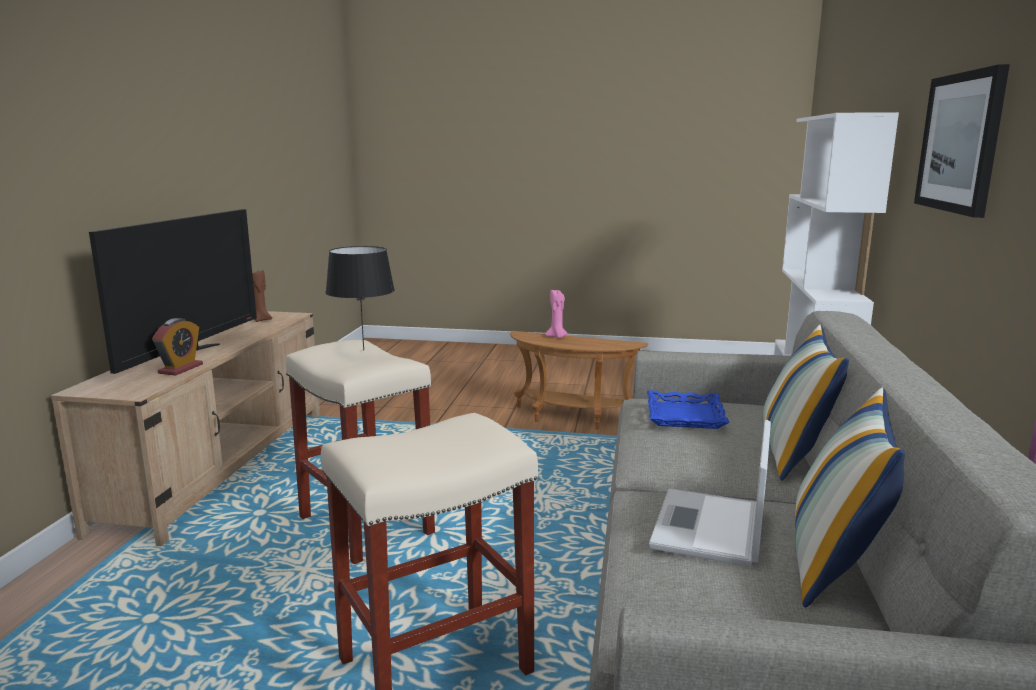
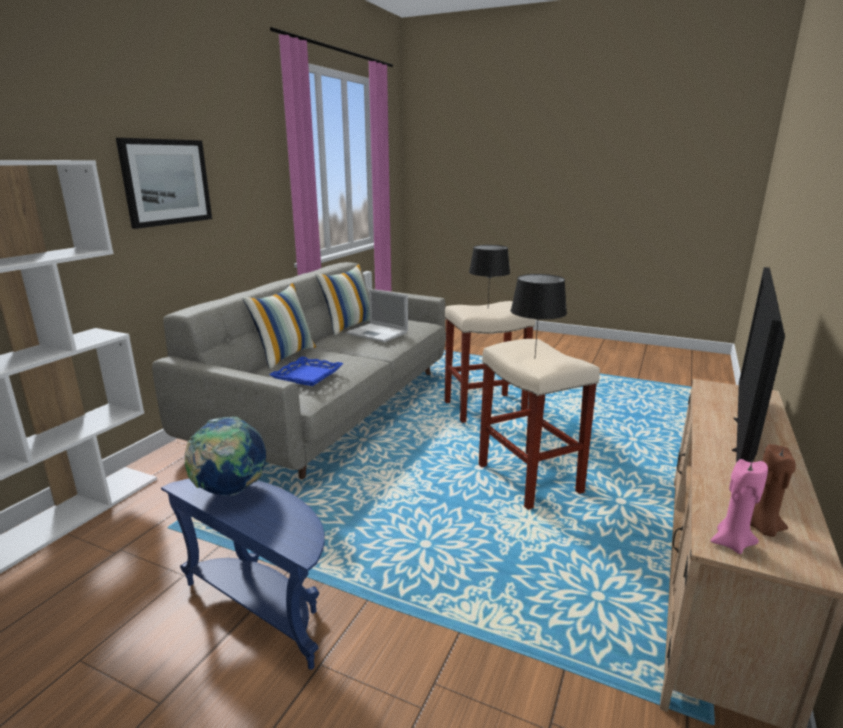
camera: 165 degrees left, 5 degrees up
(181, 369) = (714, 410): alarm clock -> none
(431, 440) = (487, 308): none -> black table lamp
(557, 337) = (259, 525): pink candle -> pink candle (731, 543)
(571, 419) = (263, 608): brown side table -> blue side table
(598, 344) = (230, 491): none -> globe
(709, 528) = (378, 333): laptop -> laptop turned 90 degrees clockwise

